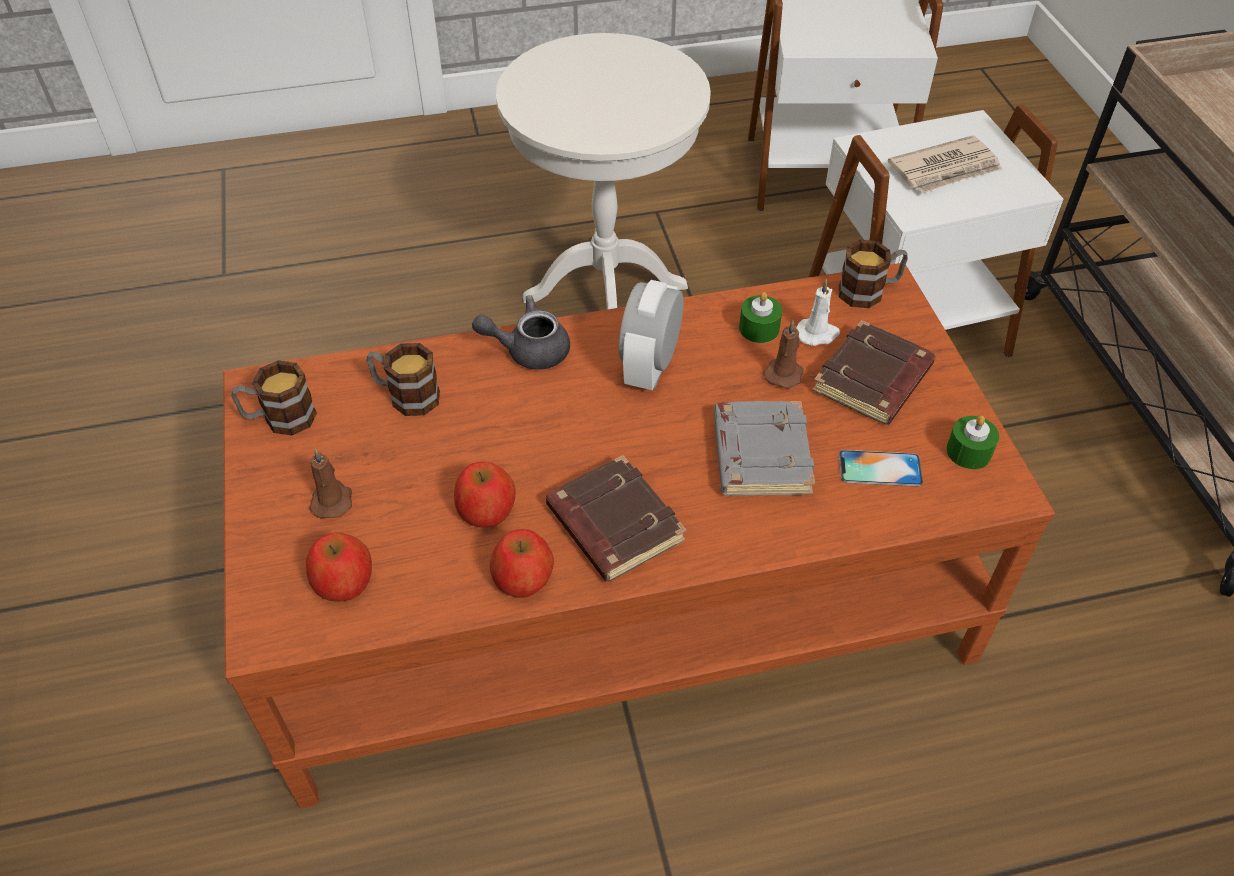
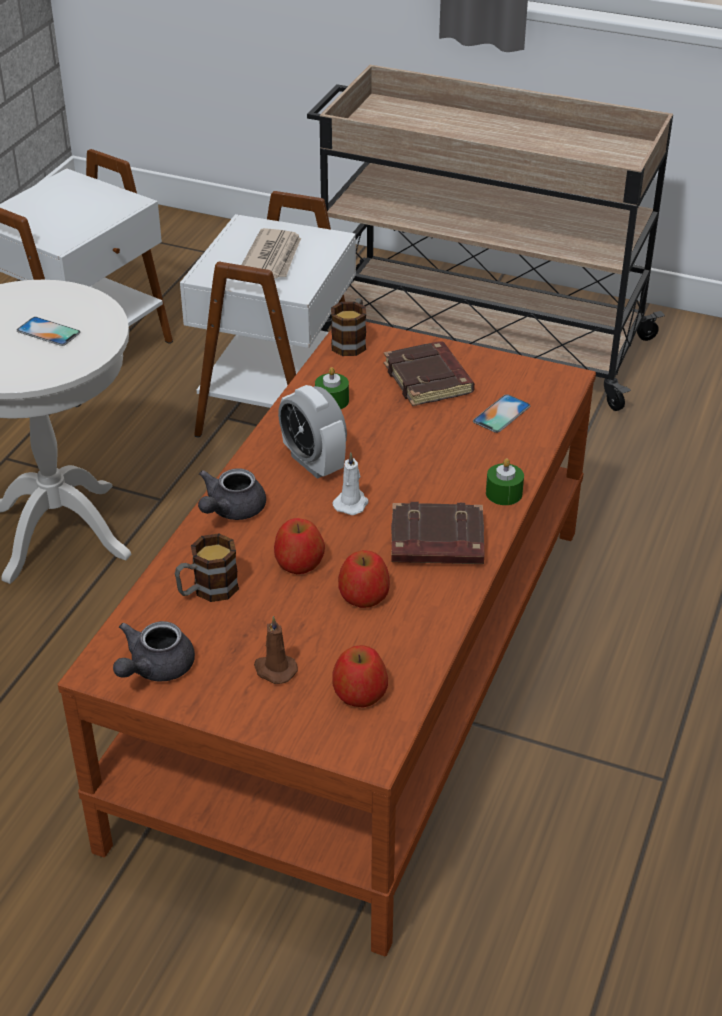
camera: 55 degrees left, 10 degrees down
(279, 418) = (155, 668): mug -> grey teapot
(523, 578) = (442, 602): apple -> apple (299, 562)
(617, 100) = (48, 332): none -> phone
(759, 454) = (441, 454): grey book -> none
(784, 373) = (383, 410): brown candle -> none
(817, 334) = (365, 380): white candle -> white candle (351, 503)
(968, 451) = (522, 375): green candle -> green candle (504, 493)

